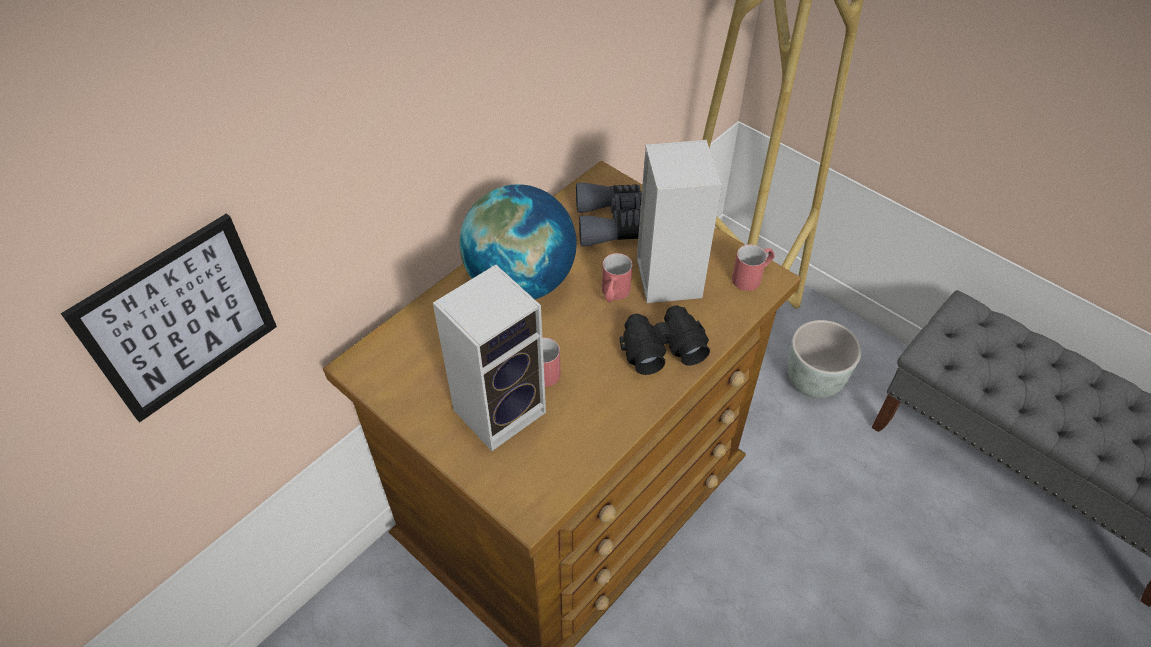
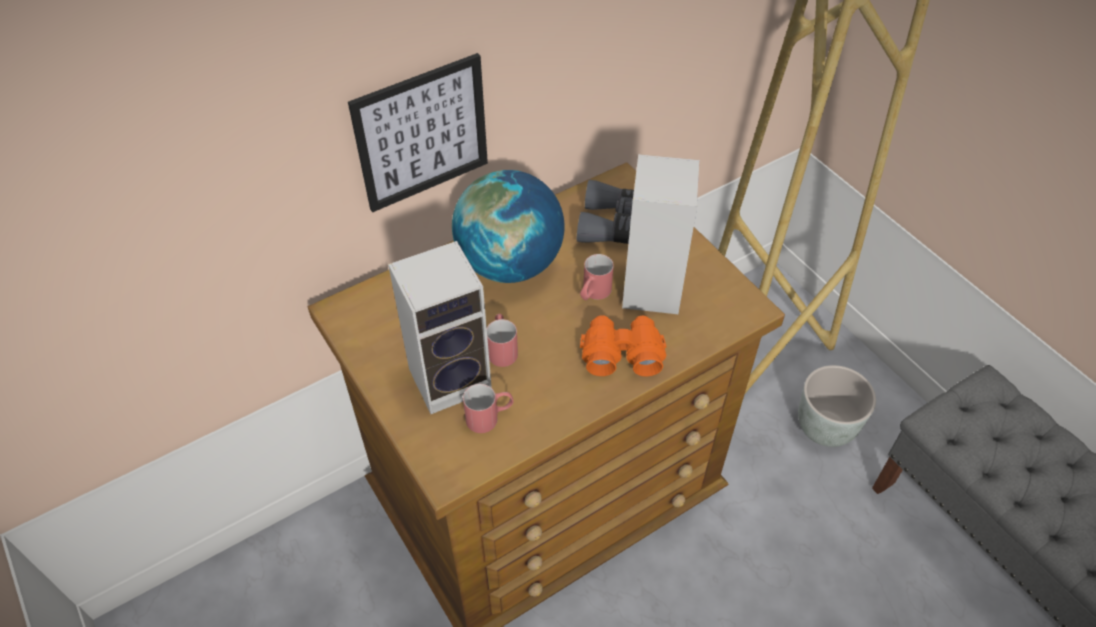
camera: 15 degrees right, 0 degrees up
(179, 319) = (174, 235): picture -> picture (422, 133)
(661, 347) = (621, 353): black binoculars -> orange binoculars
(752, 277) = (735, 304): red mug -> red mug (490, 417)

